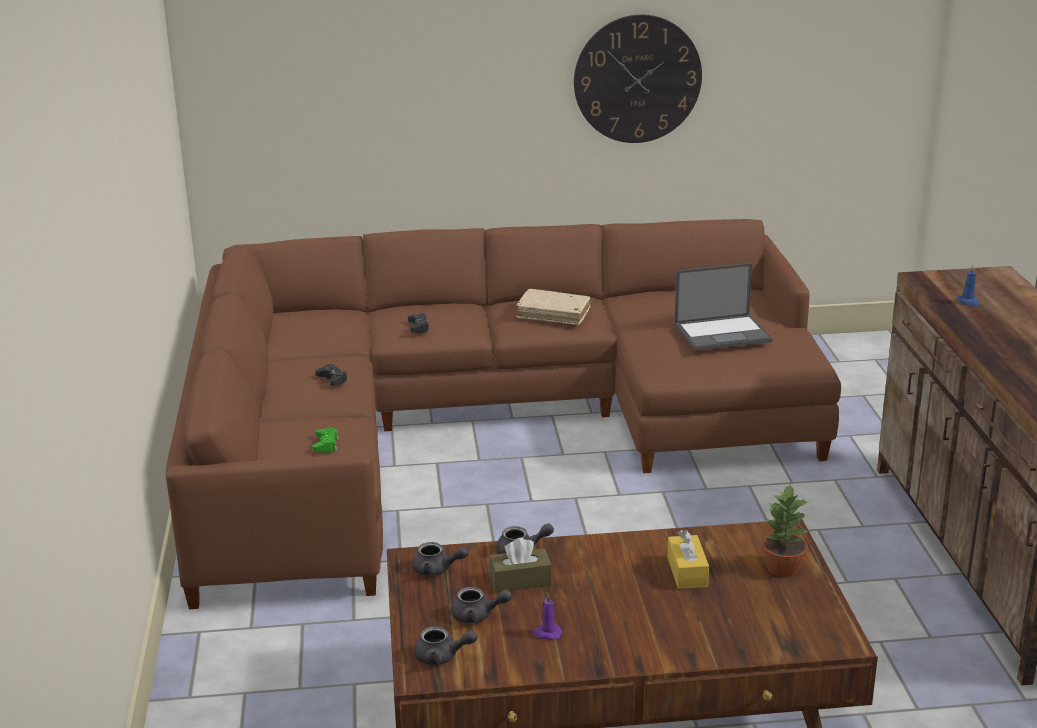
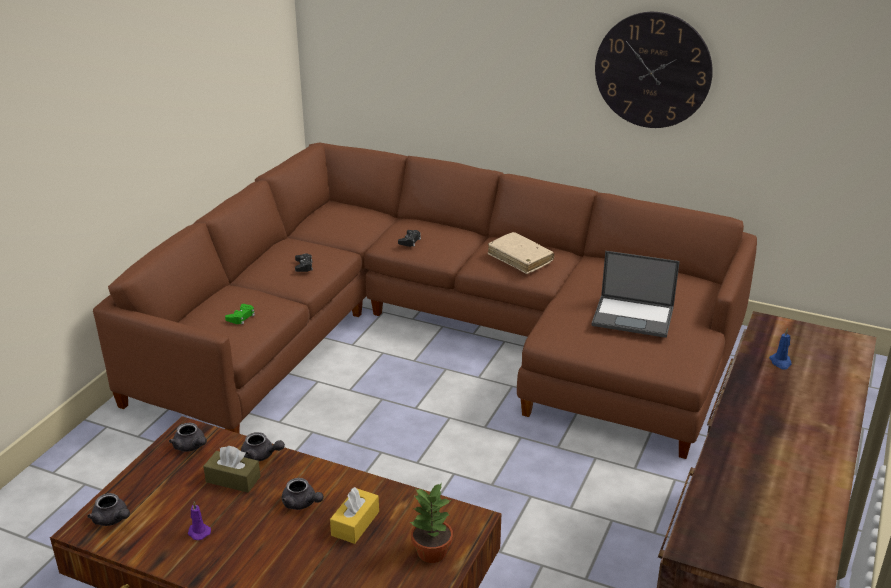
camera: 30 degrees right, 5 degrees up
(477, 616) = (172, 496): grey teapot -> grey teapot (302, 503)

